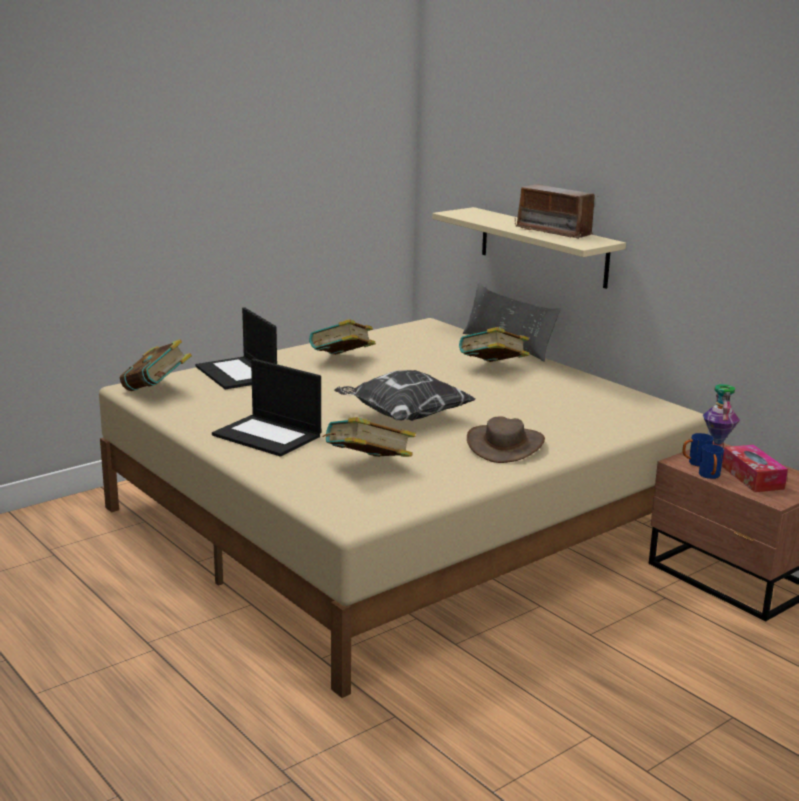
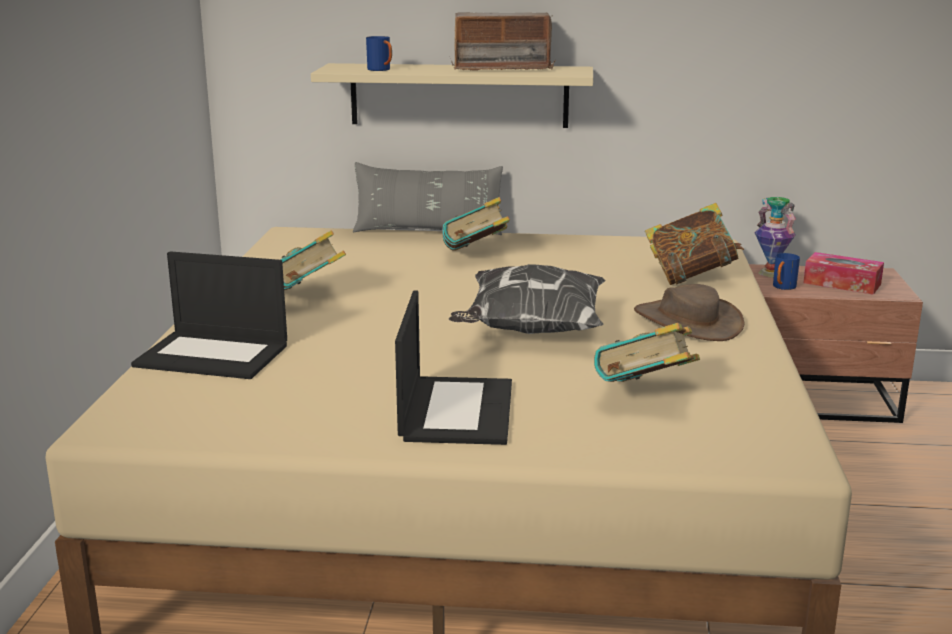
camera: 45 degrees left, 0 degrees up
(156, 391) = (159, 418): book -> book (691, 277)
(268, 435) = (456, 410): laptop -> laptop turned 75 degrees counterclockwise
(710, 476) = (819, 294): blue mug -> blue mug (381, 70)

